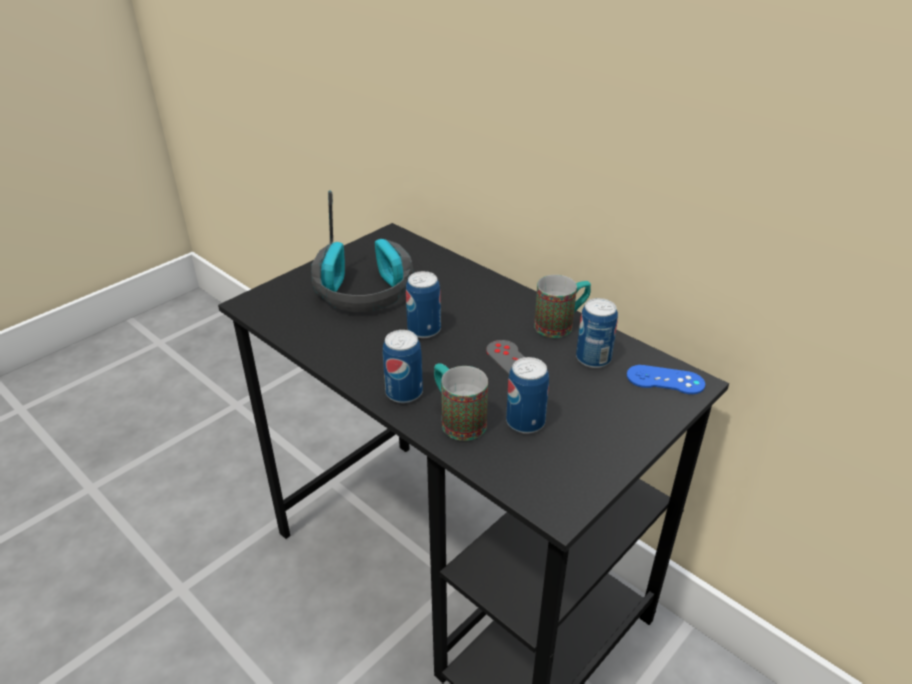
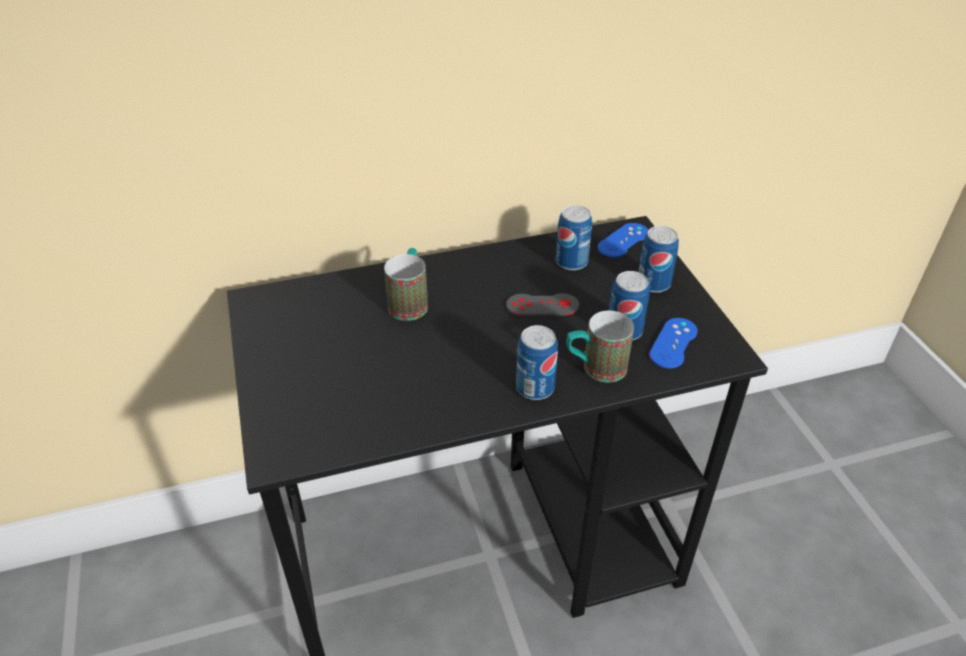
camera: 60 degrees left, 5 degrees up
(364, 291) = (342, 357): headphones -> none
(424, 330) = (449, 340): can -> can (653, 284)
(538, 460) = (673, 343): none -> blue game controller
(561, 324) = (512, 258): mug -> mug (410, 301)

